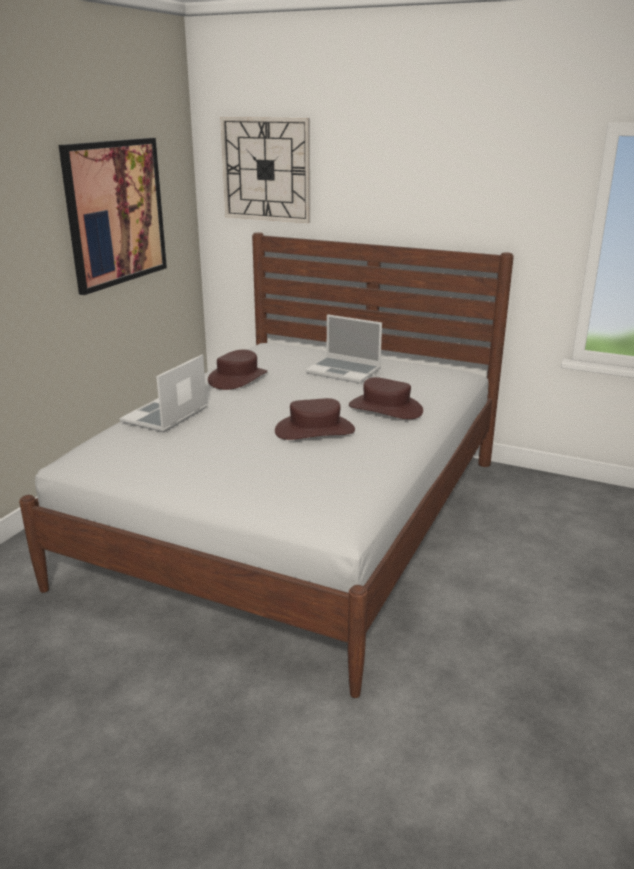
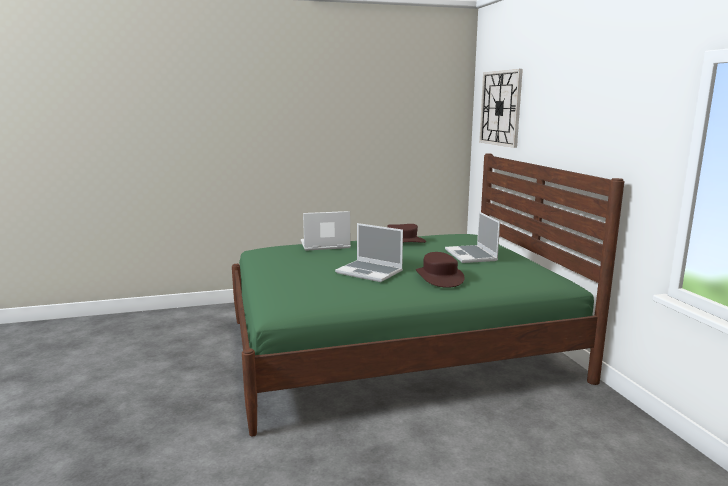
camera: 50 degrees right, 10 degrees down
(115, 213) = (386, 129): picture -> none
(296, 518) = (395, 349): white bed -> green bed
(315, 430) = (370, 272): brown hat -> laptop

